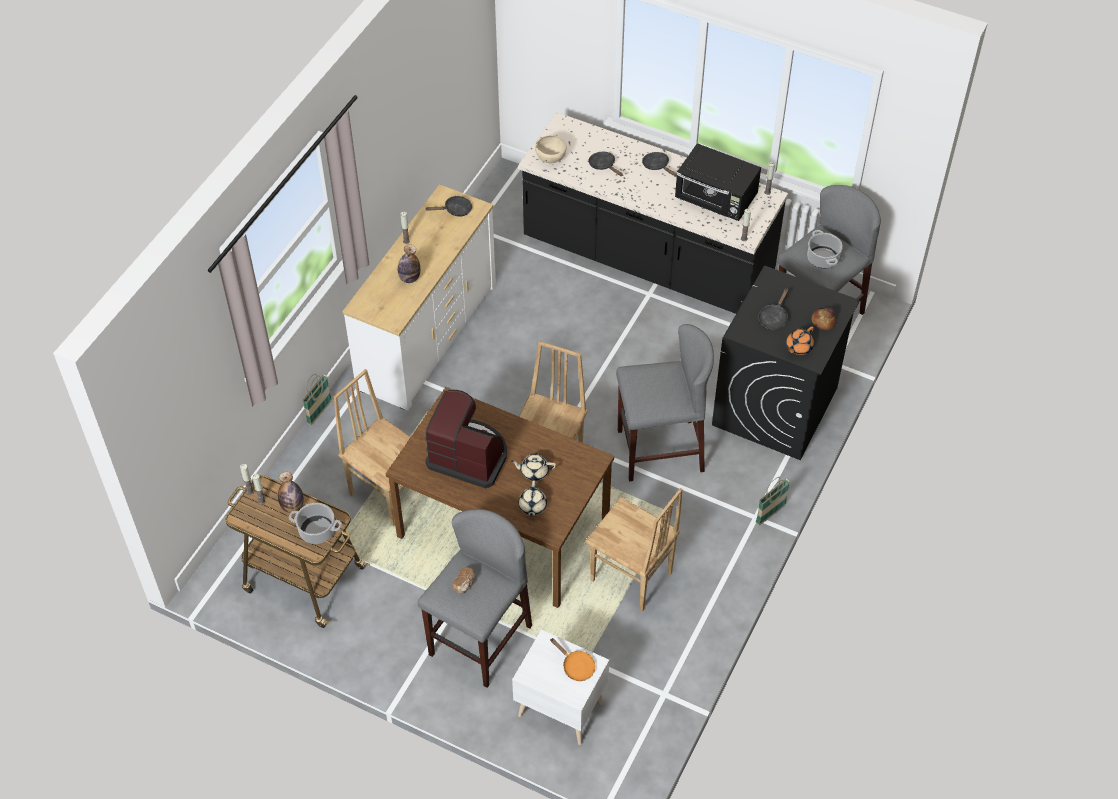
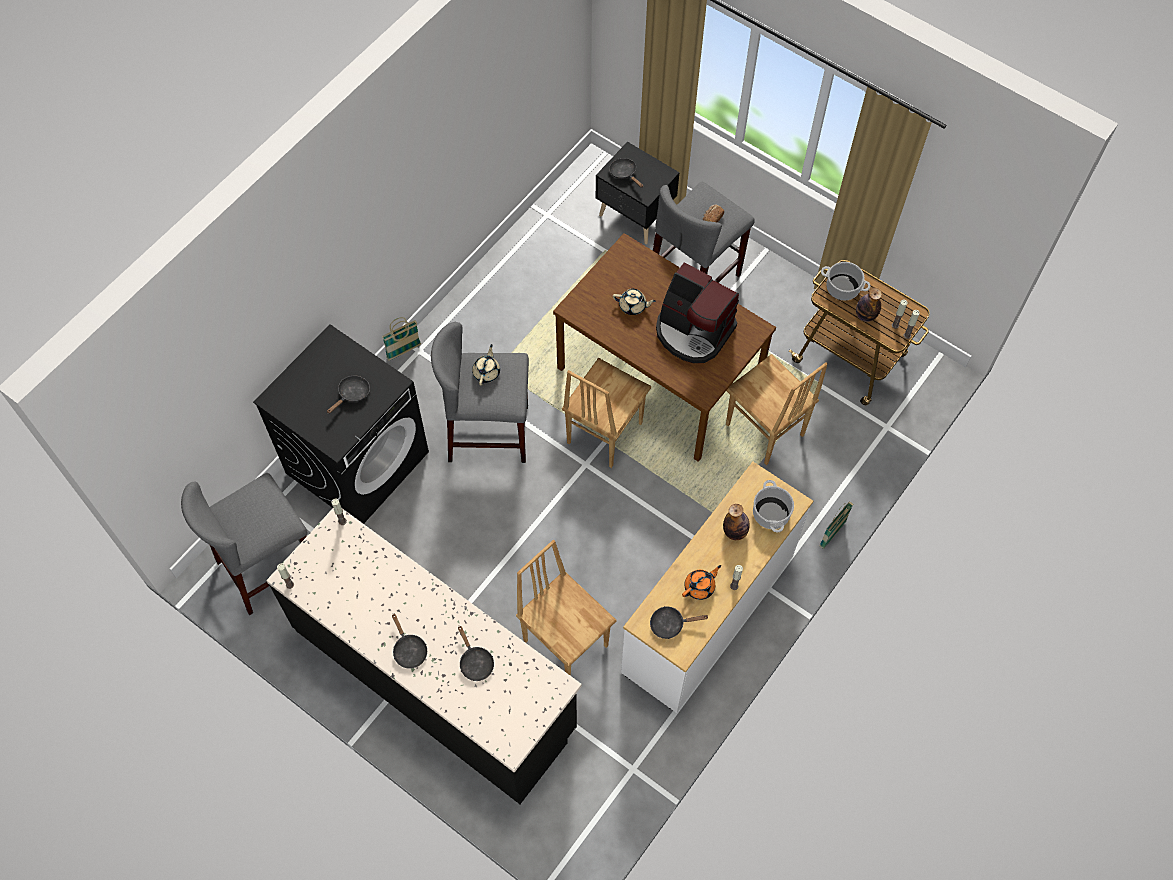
camera: 170 degrees left, 10 degrees up
(532, 506) = (640, 273): beige teapot -> beige teapot (486, 372)
(550, 160) = (540, 683): beige bowl -> none
(560, 707) = (635, 217): white nightstand -> black nightstand
(576, 666) = (624, 173): orange frying pan -> black frying pan
(631, 578) = (550, 312): brown chair -> brown chair (566, 641)
(716, 200) = (355, 582): black microwave -> none
(798, 347) = (340, 356): orange teapot -> orange teapot (700, 587)
(822, 258) = (259, 510): cooking pot -> cooking pot (771, 514)
(823, 321) = (302, 381): bread -> none

